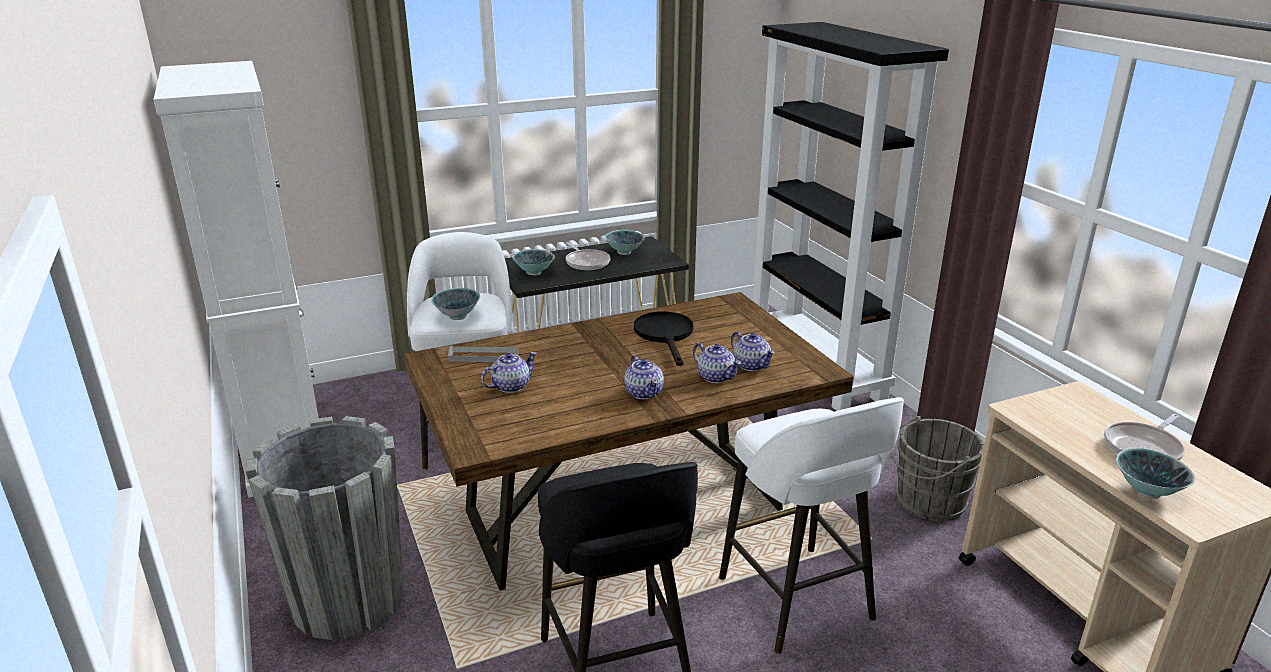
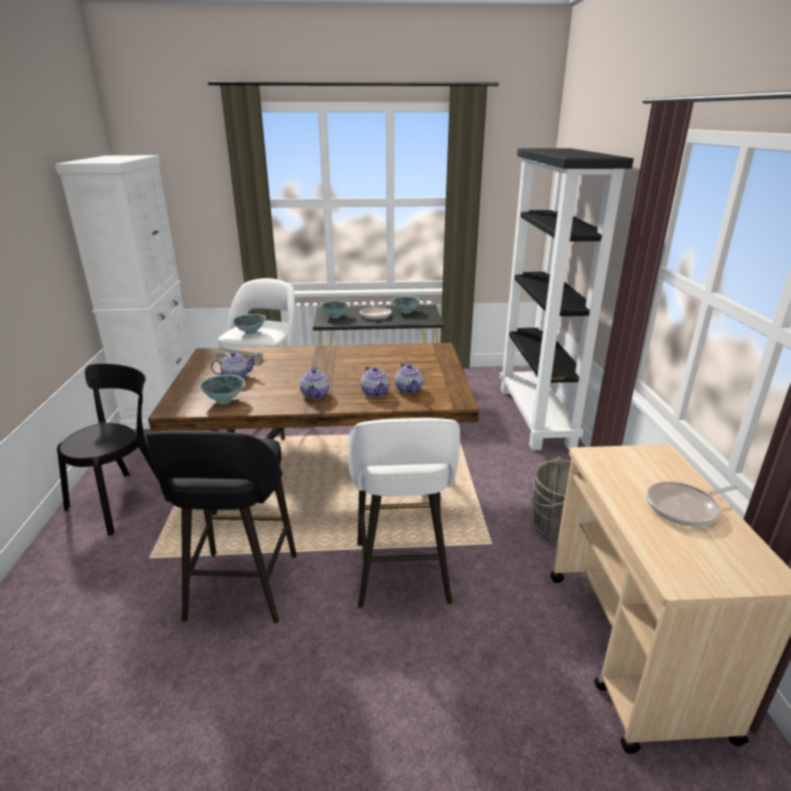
camera: 20 degrees right, 0 degrees up
(348, 600) = (124, 500): grey planter -> black chair
(665, 335) = (369, 362): black frying pan -> none
(1146, 492) = (652, 544): bowl -> bowl (224, 400)

